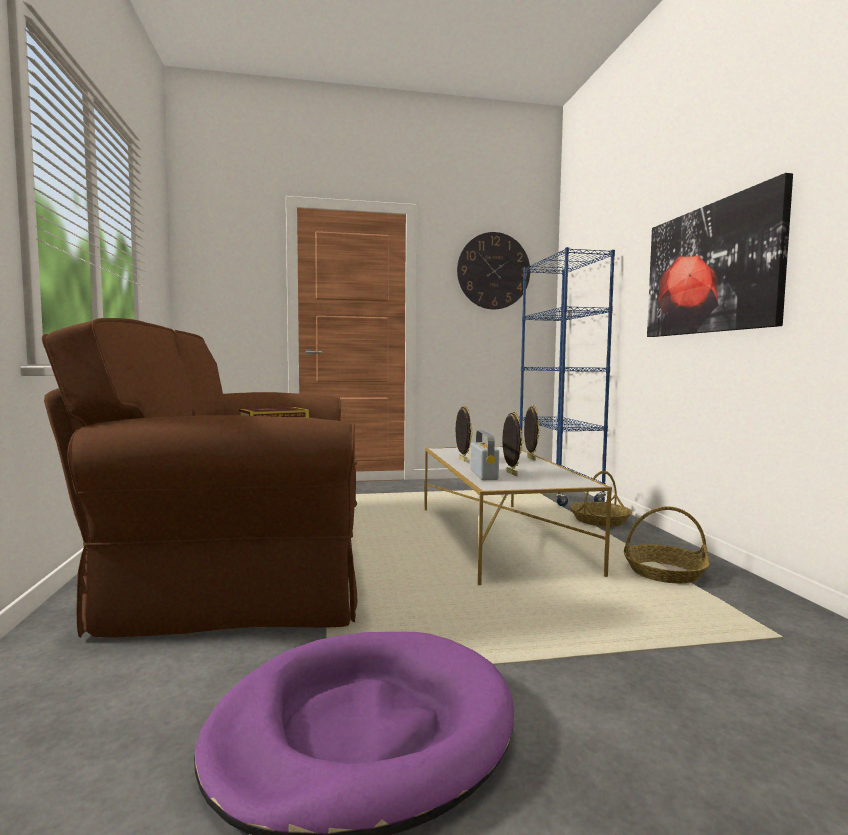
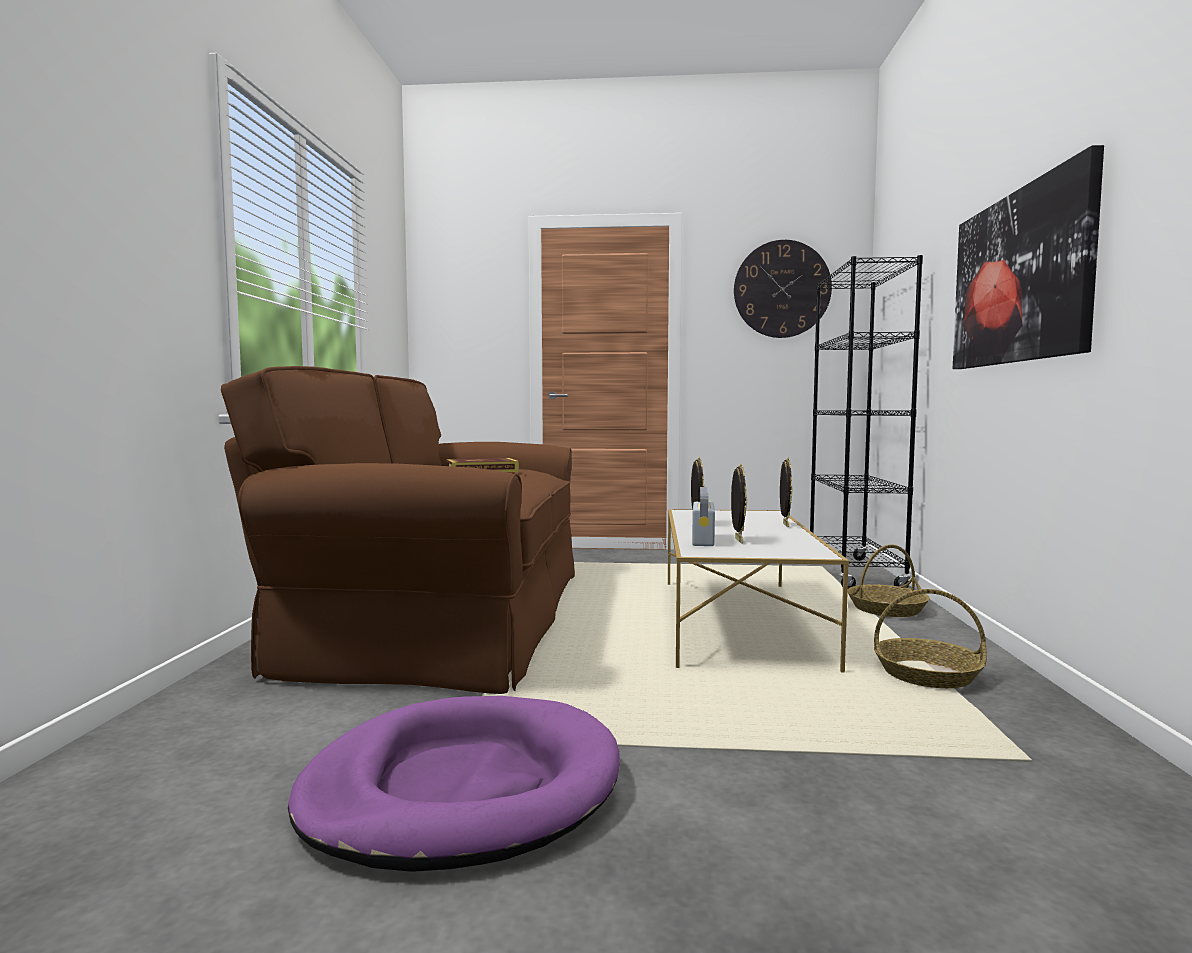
camera: 15 degrees right, 0 degrees up
(558, 493) = (854, 573): blue bookcase -> black bookcase

